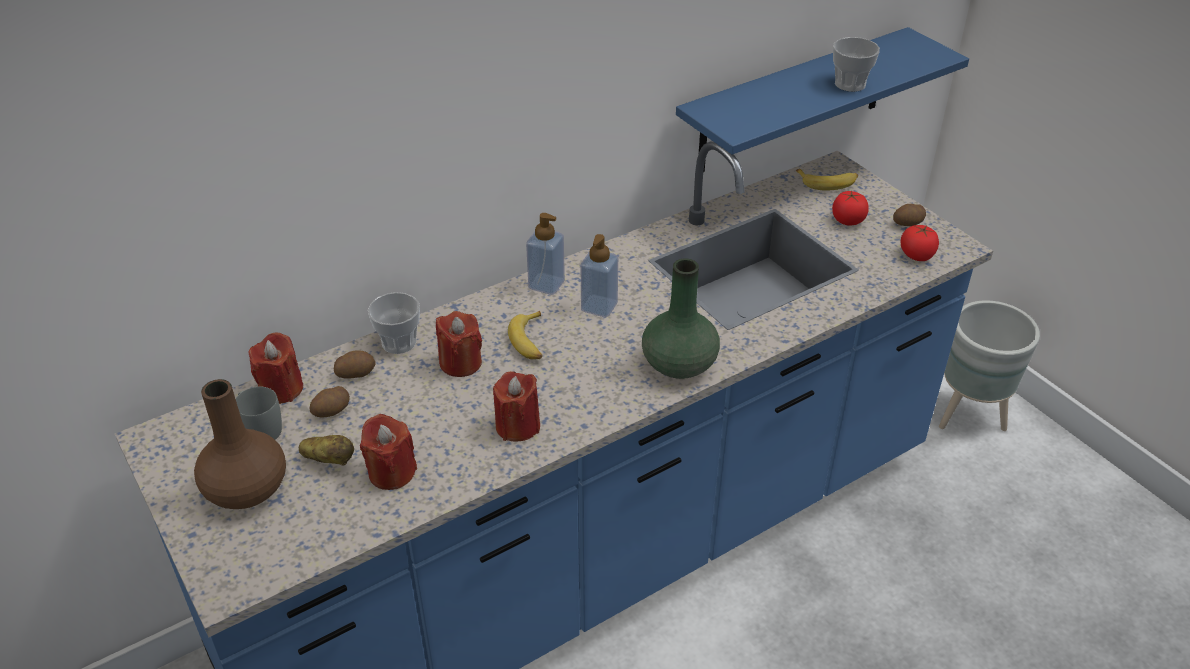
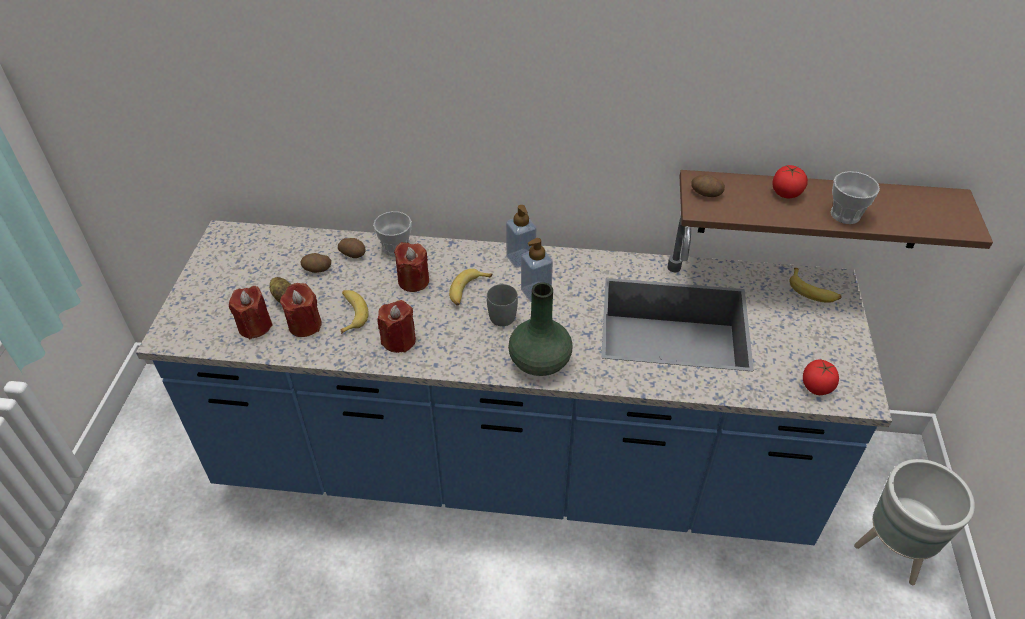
camera: 40 degrees right, 5 degrees up
(246, 491) = (230, 290): brown vase -> none
(260, 428) = (274, 257): grey mug -> grey mug (502, 313)
(281, 389) = (308, 241): red candle -> red candle (255, 326)
(431, 431) = (351, 313): none -> banana
(793, 101) = (813, 209): blue shelf -> brown shelf
(848, 220) = (792, 328): tomato -> tomato (786, 193)
(908, 223) = (841, 358): potato -> potato (706, 194)

